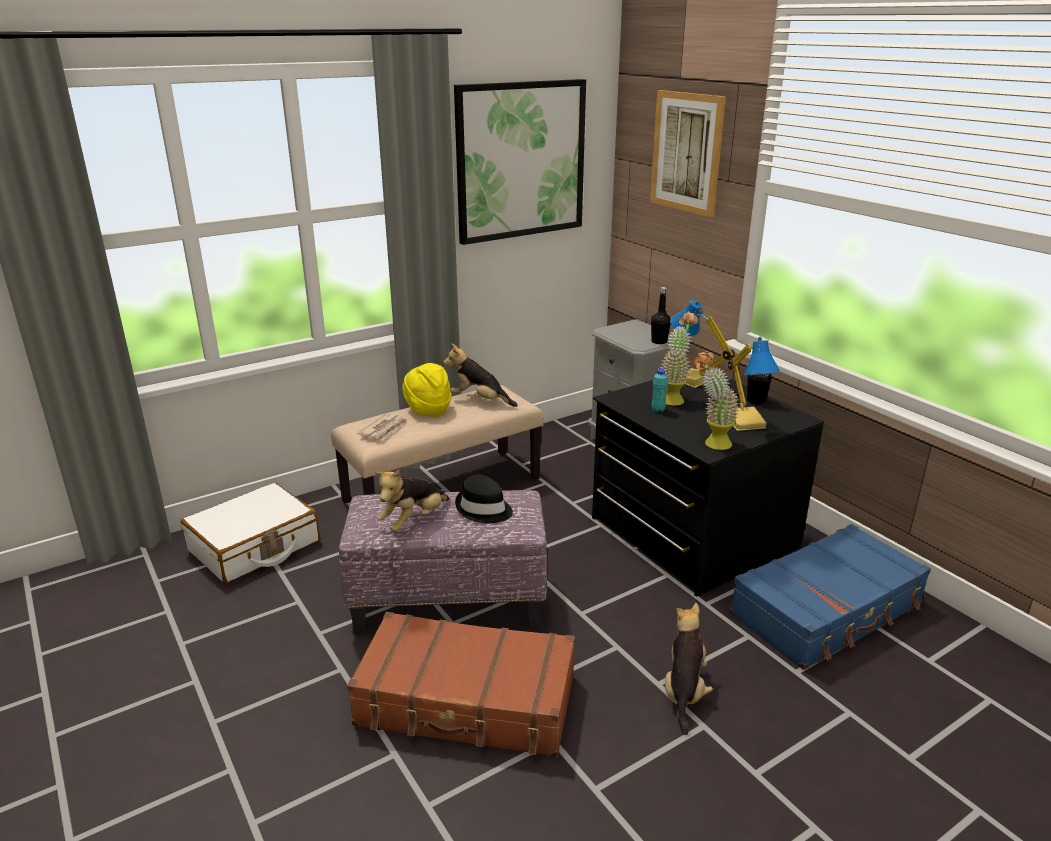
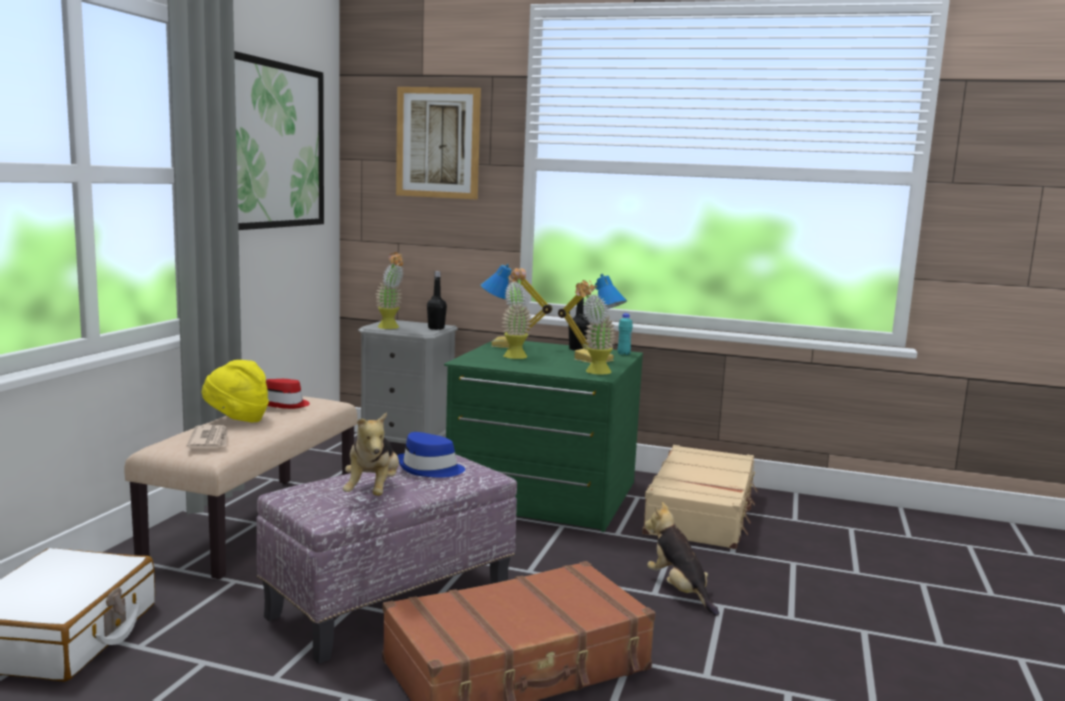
camera: 40 degrees left, 15 degrees down
(479, 400) = (285, 405): plush toy -> red hat
(483, 509) = (430, 469): black hat -> blue hat
(618, 334) = (391, 328): none -> potted plant
(658, 410) = (515, 362): turquoise bottle -> turquoise bottle (623, 354)
(691, 533) = (542, 495): black dresser -> green dresser
(827, 610) = (701, 512): blue suitcase -> beige suitcase

